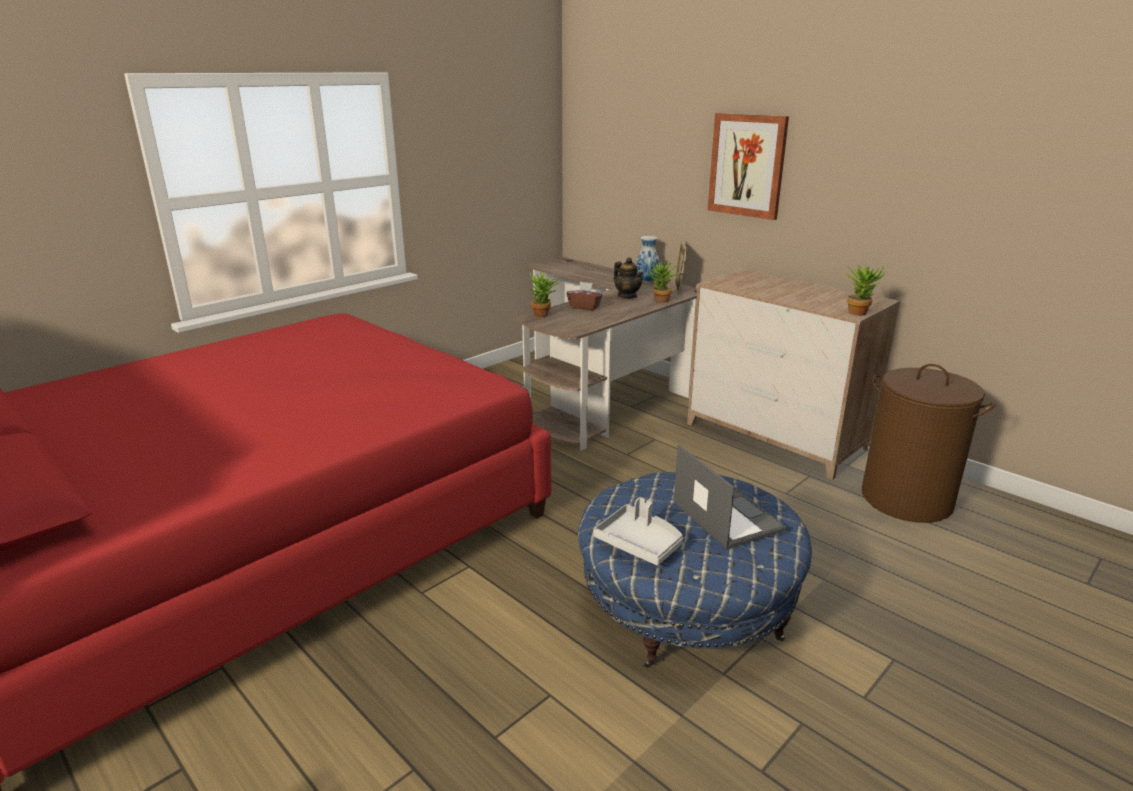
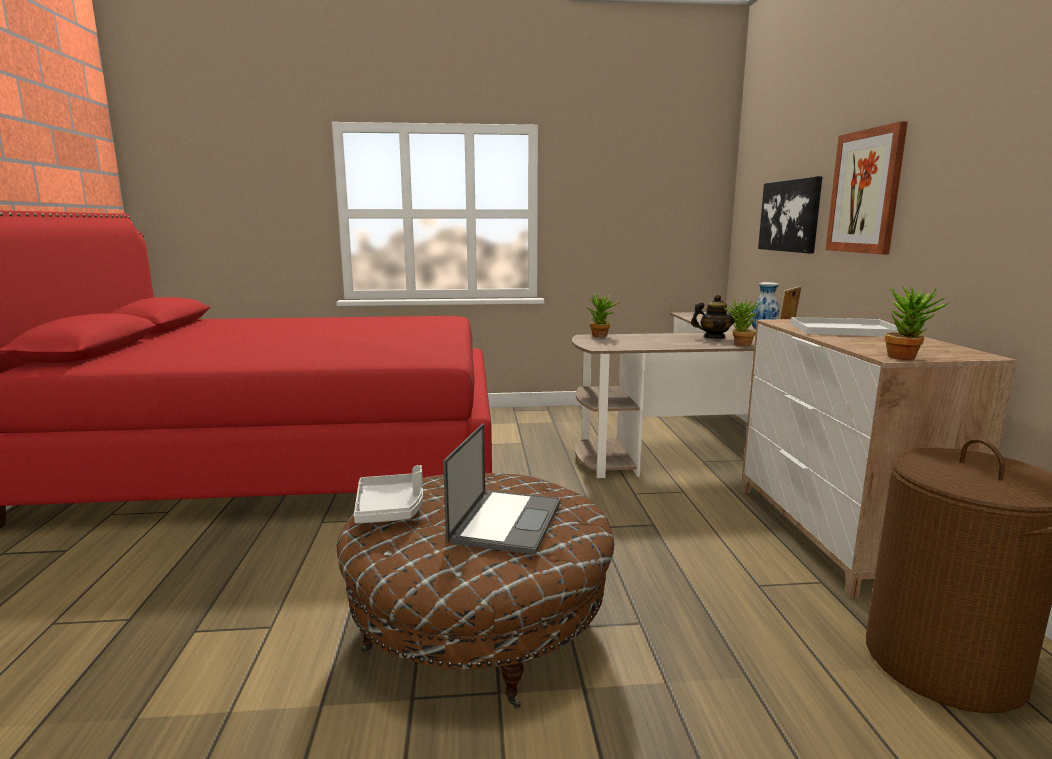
camera: 40 degrees right, 10 degrees down
(584, 307) = (651, 337): brown tissue box -> none
(627, 296) = (714, 338): teapot -> teapot turned 90 degrees counterclockwise
(653, 173) = (790, 216): none -> picture
(686, 606) = (479, 627): blue ottoman -> brown ottoman
(771, 285) = (846, 329): none -> white tray

